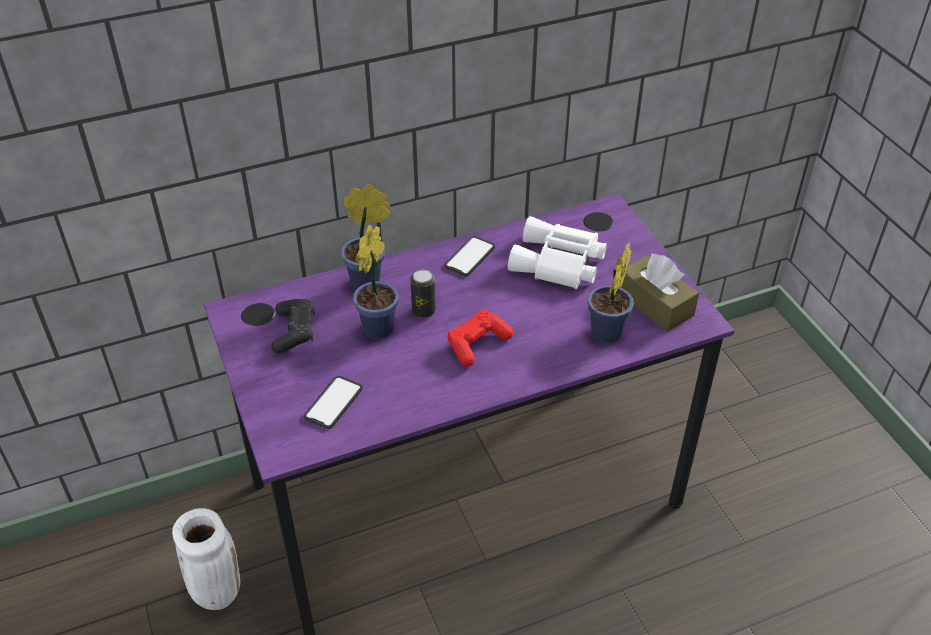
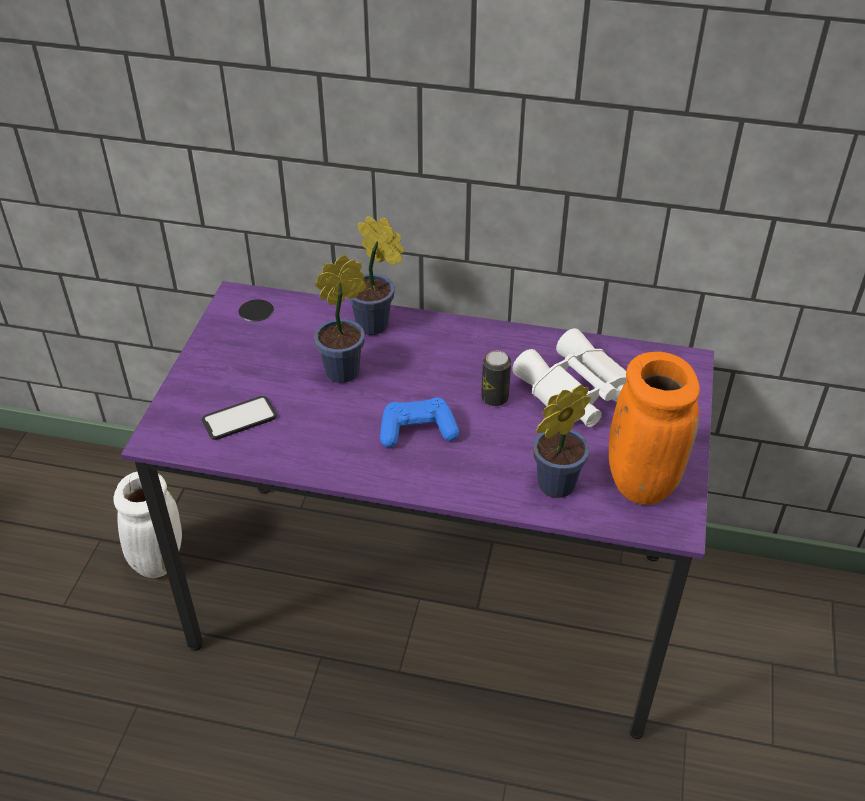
camera: 35 degrees right, 0 degrees up
(294, 331) = (269, 339): black game controller -> none
(423, 311) = (398, 375): can -> can (494, 398)
(470, 257) = (492, 345): phone -> none
(477, 344) = (417, 430): red game controller -> blue game controller
(655, 304) = (639, 481): brown tissue box -> orange vase

